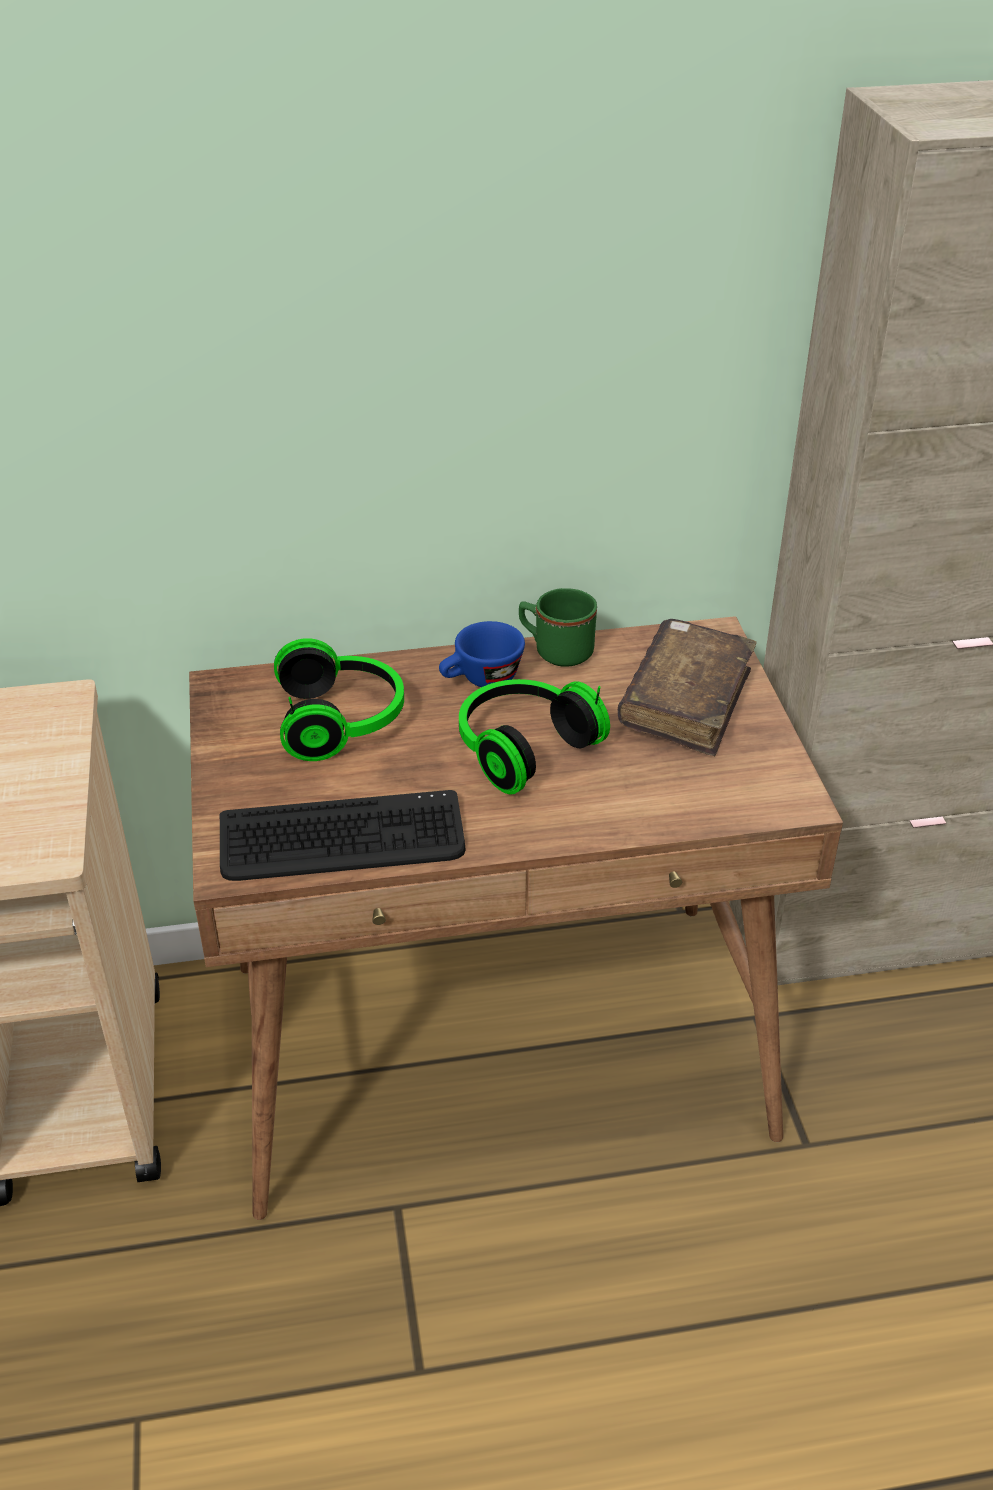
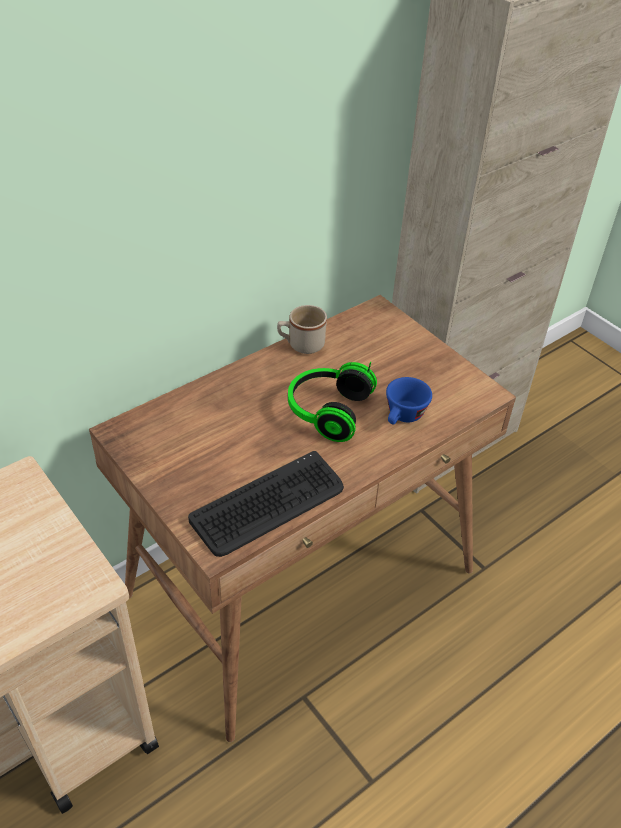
camera: 30 degrees left, 5 degrees up
(342, 721) = (212, 429): headphones -> none
(481, 680) = (273, 376): blue cup -> blue cup (403, 417)
(555, 651) = (301, 345): green mug -> beige mug
(686, 701) = (392, 353): brown book -> none

